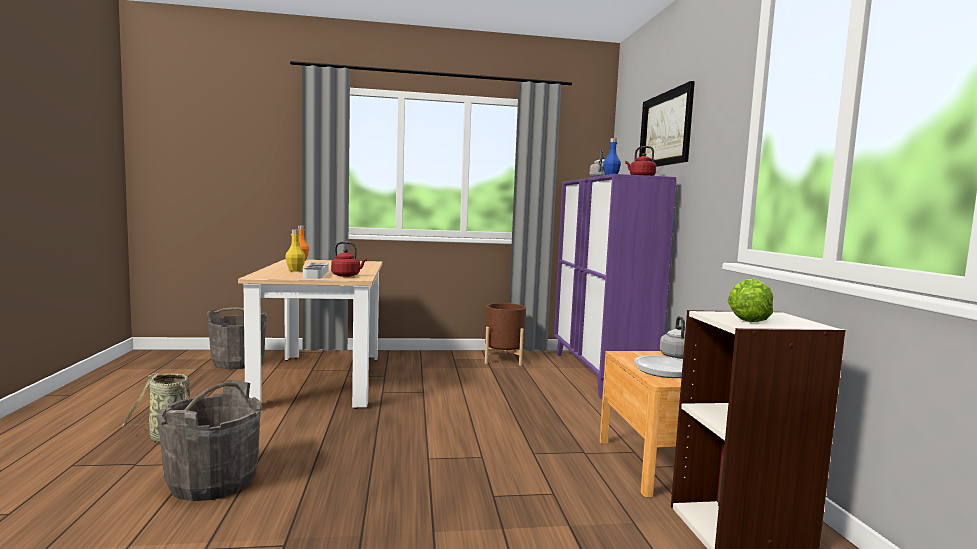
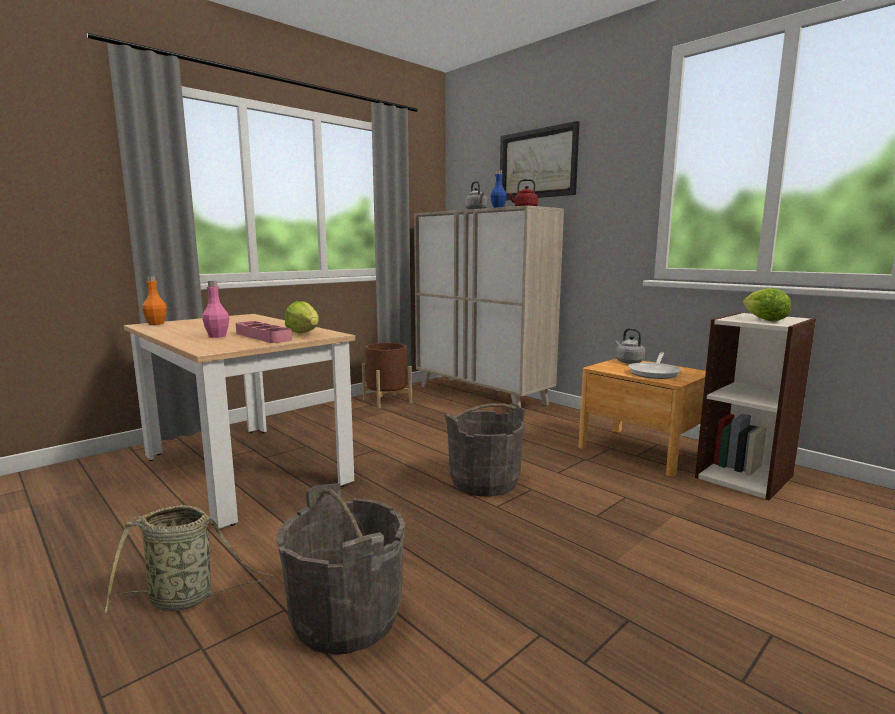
camera: 35 degrees left, 5 degrees up
(238, 363) = (83, 481): grey bucket -> grey bucket (484, 482)
(295, 270) = (217, 336): yellow bottle -> pink bottle
(316, 274) = (263, 336): grey tray -> pink tray
(347, 276) = (304, 333): red kettle -> lettuce
(599, 373) = (481, 395): purple cabinet -> beige cabinet

